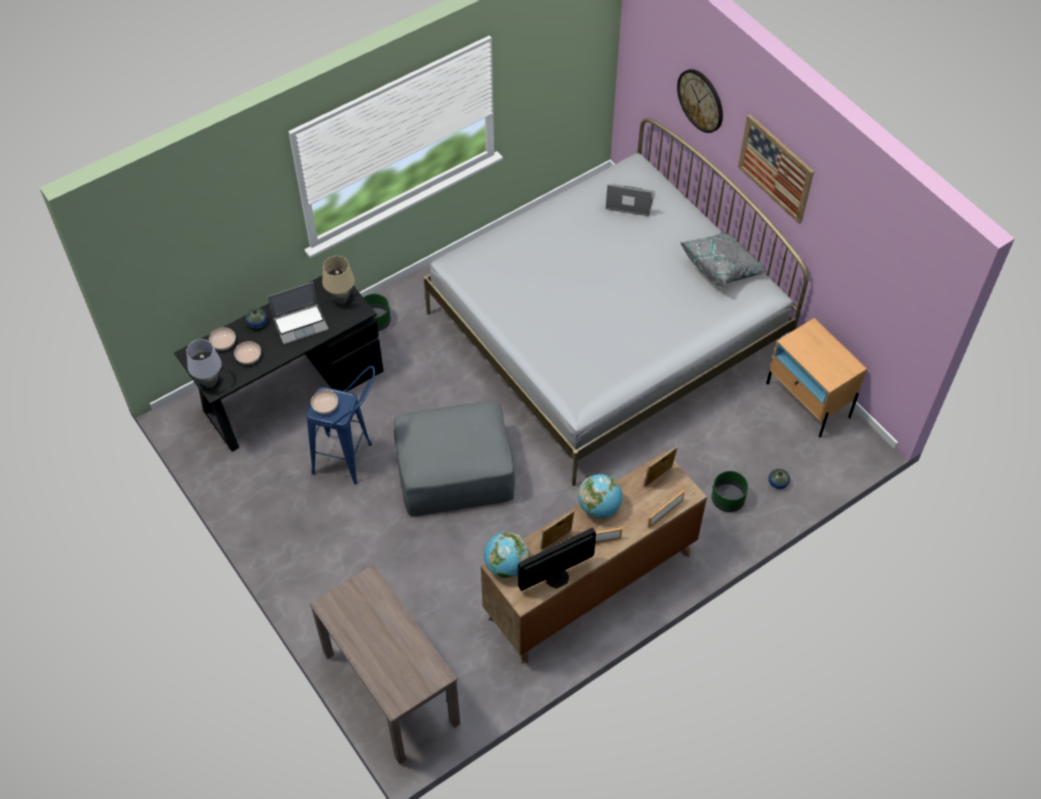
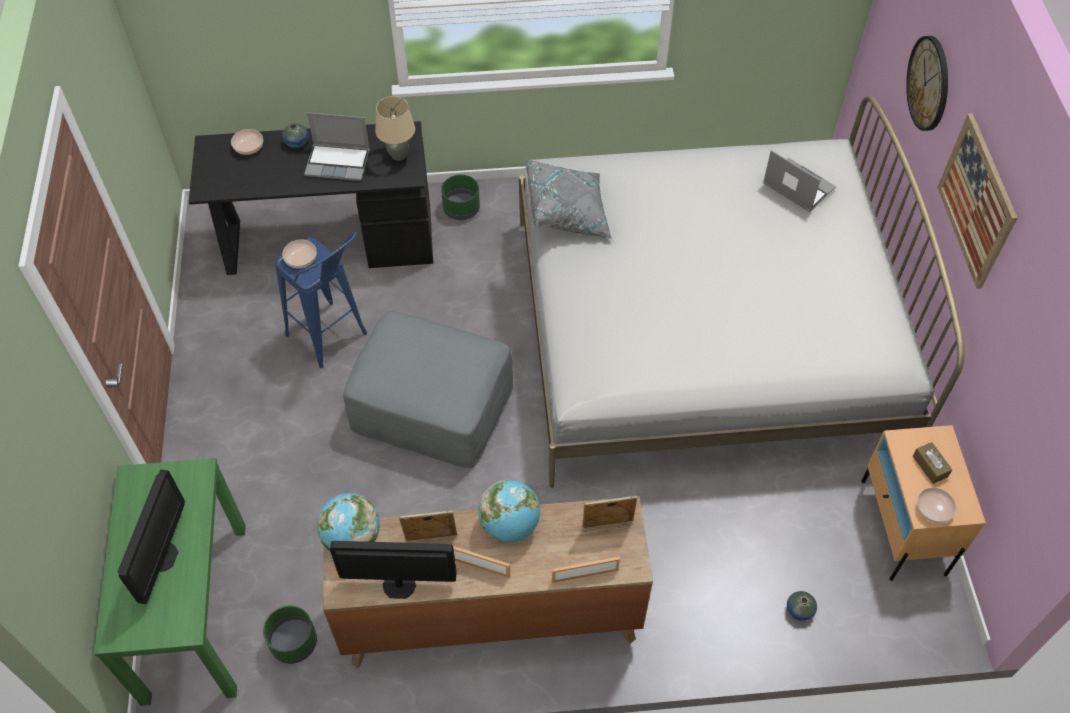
camera: 30 degrees right, 0 degrees up
(210, 382) = (204, 181): grey table lamp -> none
(248, 357) = (261, 172): bowl -> bowl (932, 510)
(388, 642) = (163, 557): none -> monitor
(390, 687) = (195, 610): brown console table -> green console table
(722, 268) = (864, 310): grey pillow -> grey pillow (568, 213)
(728, 499) = (723, 598): green planter -> green planter (294, 643)
(816, 349) = (930, 466): none -> brown tissue box

